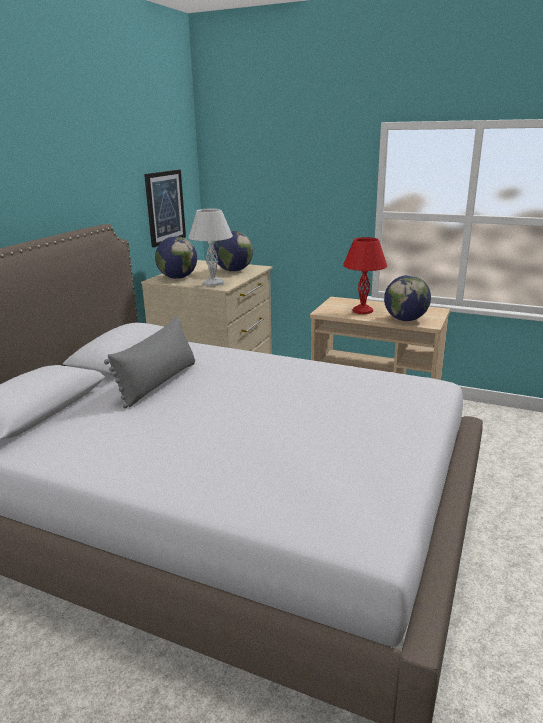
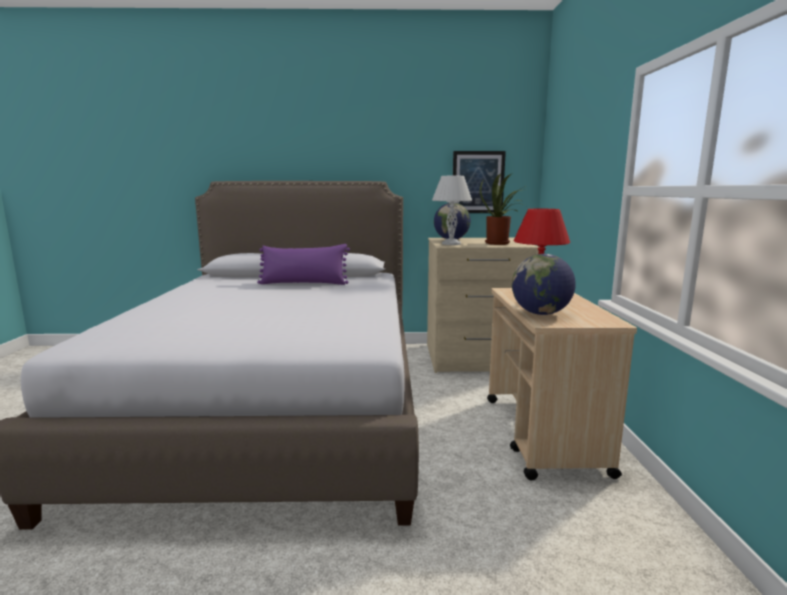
camera: 65 degrees right, 10 degrees down
(159, 382) = (304, 283): grey pillow -> purple pillow
(233, 270) = (500, 243): globe -> potted plant

